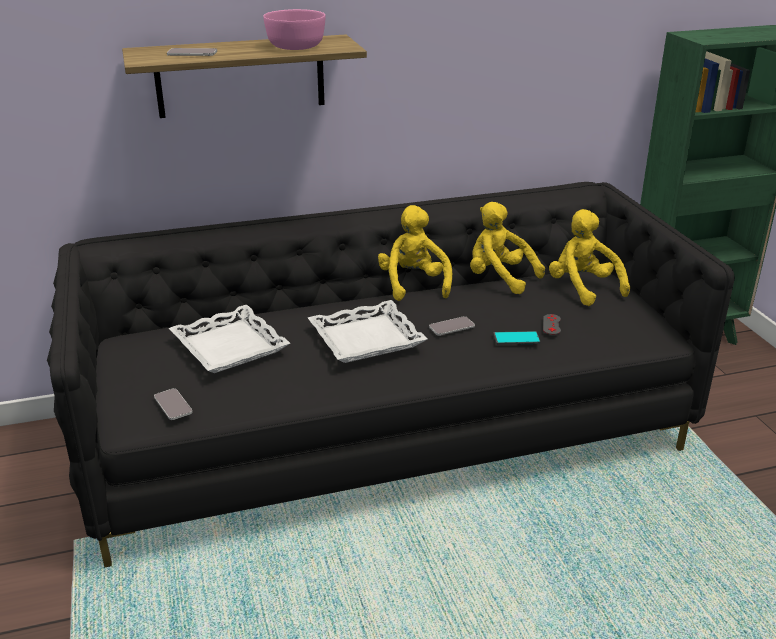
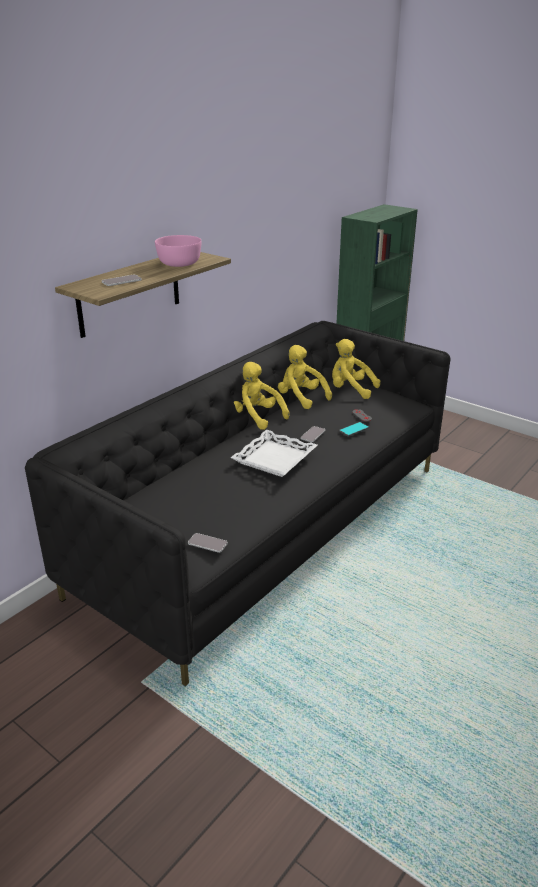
camera: 35 degrees left, 0 degrees up
(228, 346) = (195, 494): white tray -> none
(499, 278) = (301, 398): yellow plush toy -> yellow plush toy turned 45 degrees clockwise

